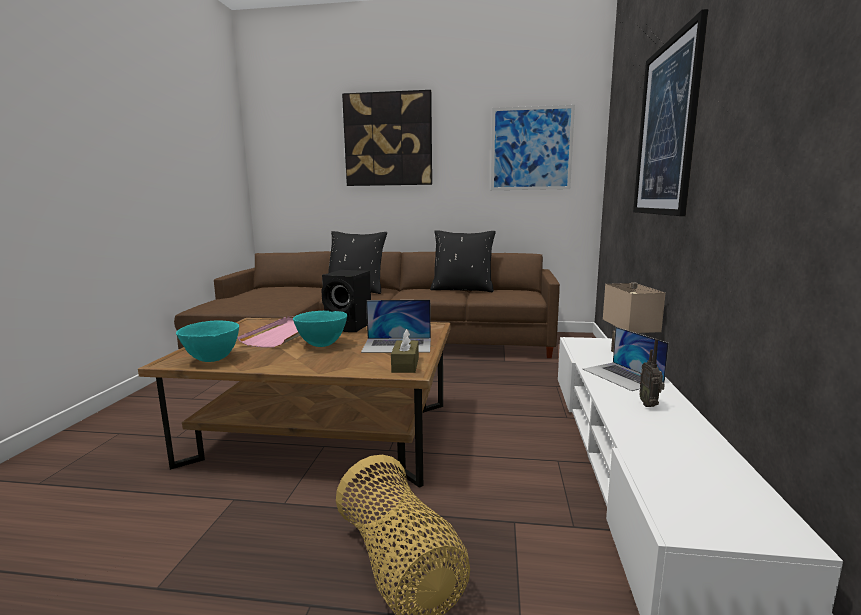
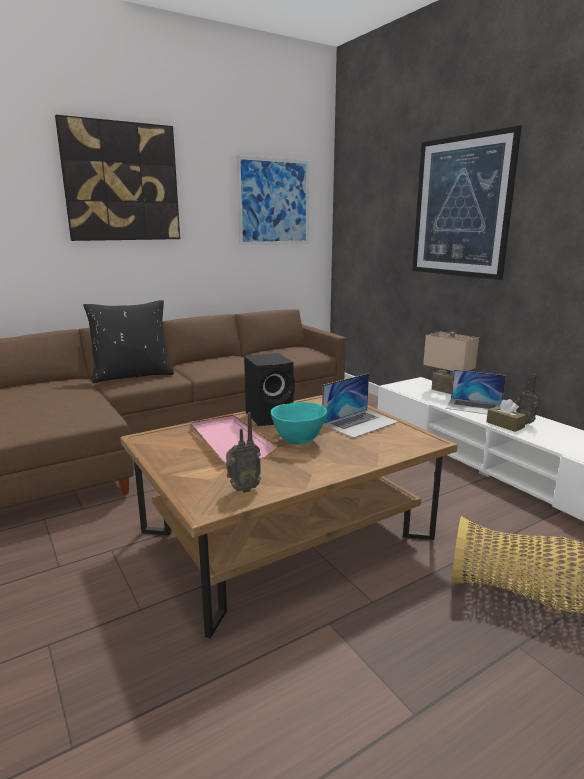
camera: 40 degrees left, 5 degrees up
(213, 359) = (242, 489): turquoise bowl -> radio
(405, 365) = (410, 437): brown tissue box -> brown tissue box (505, 425)
(462, 289) = (241, 355): black pillow -> none

